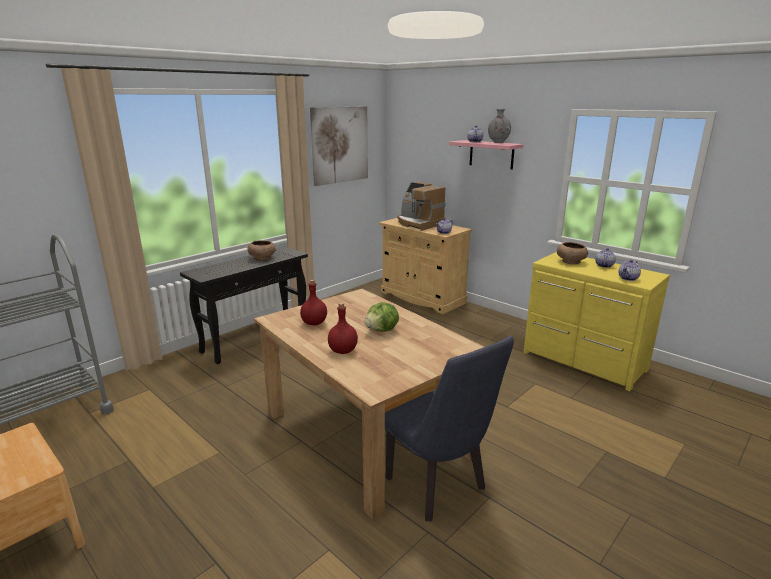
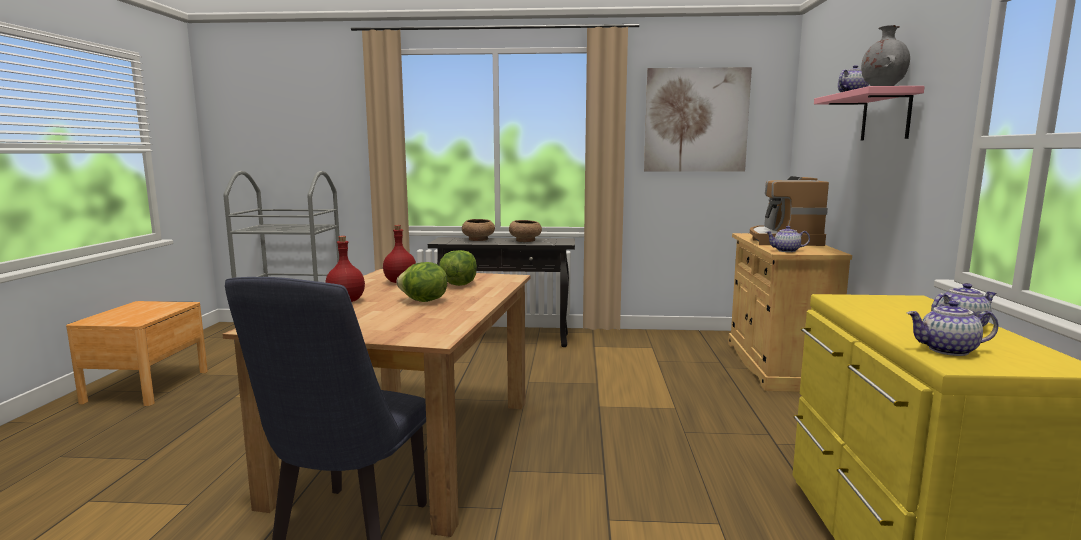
camera: 50 degrees right, 10 degrees down
(354, 311) = (458, 284): none -> lettuce
(571, 261) = (897, 308): brown bowl -> brown bowl (478, 239)

